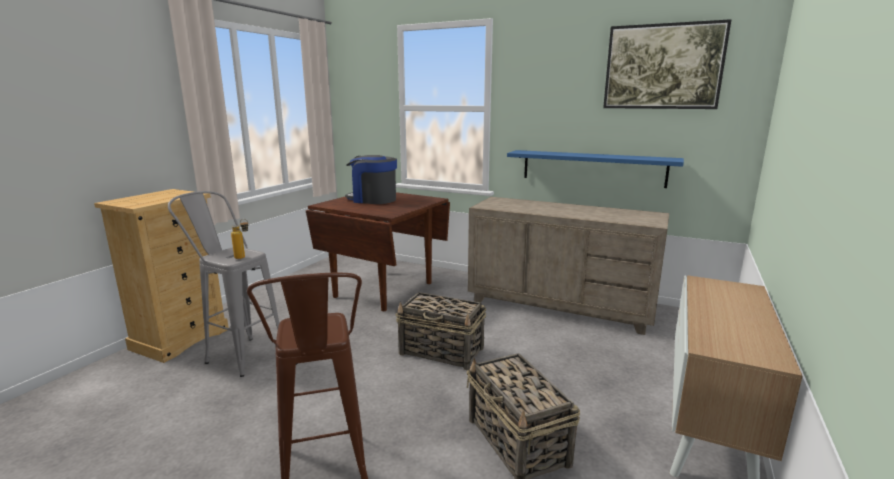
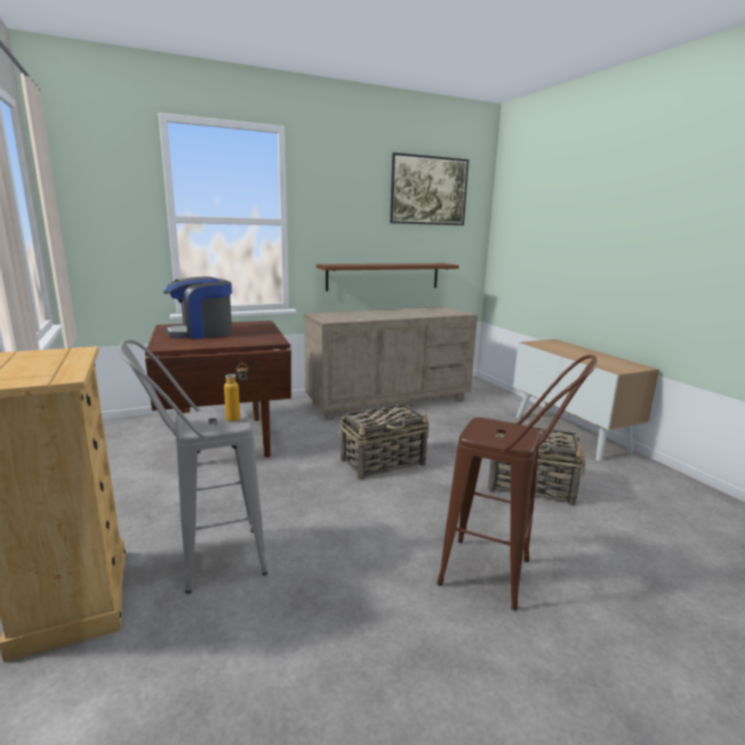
camera: 50 degrees left, 0 degrees up
(592, 168) = (384, 276): blue shelf -> brown shelf

